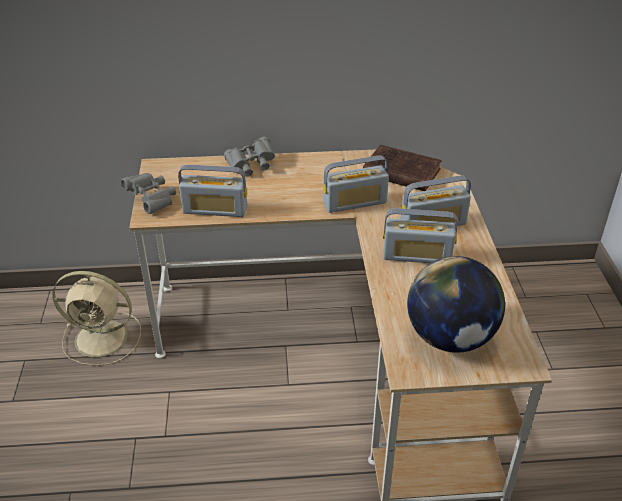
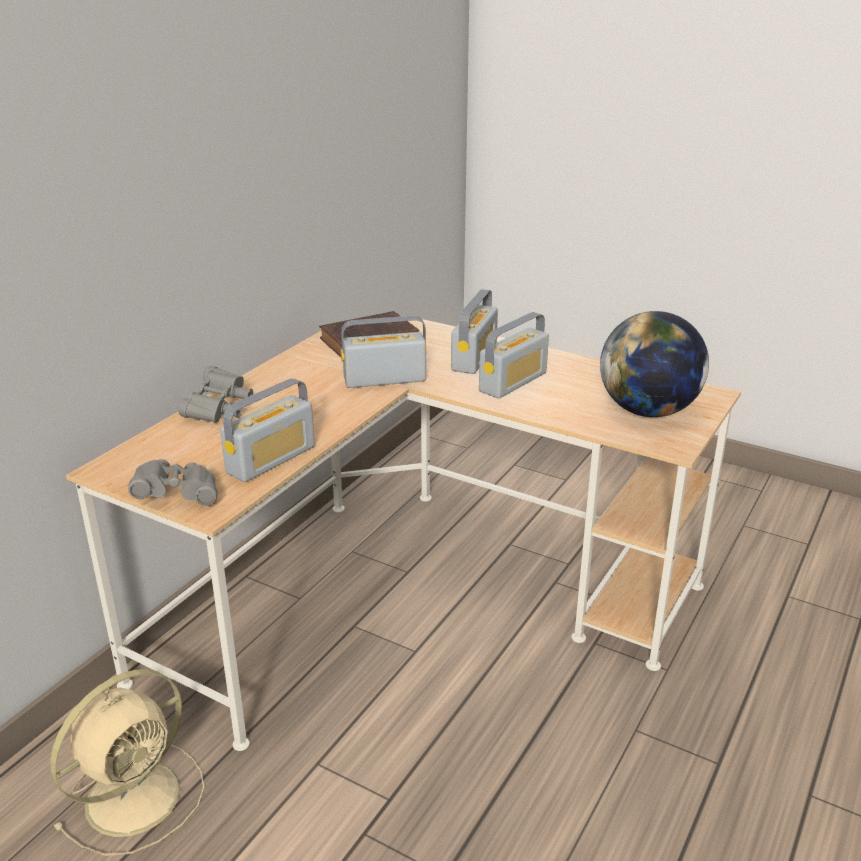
camera: 55 degrees left, 10 degrees down
(355, 203) = (384, 379): radio -> radio turned 120 degrees counterclockwise

